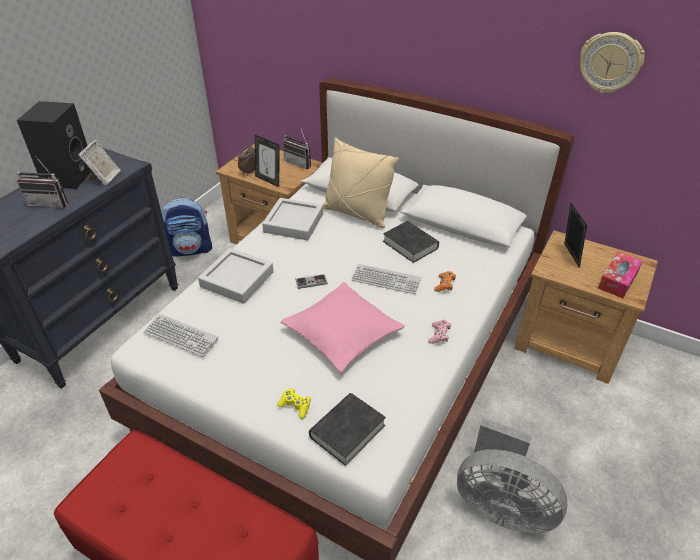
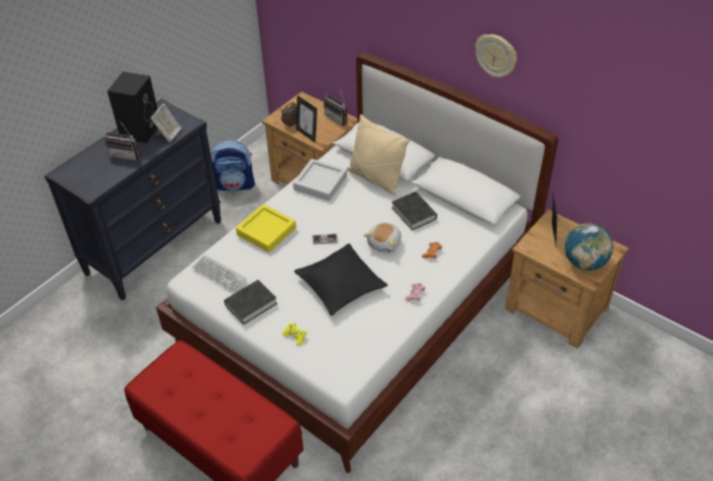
camera: 10 degrees right, 5 degrees up
(237, 279) = (266, 231): grey tray -> yellow tray
(342, 333) = (340, 285): pink pillow -> black pillow
(347, 431) = (328, 358): black book -> black book (251, 304)
(386, 280) = (385, 243): keyboard -> plush toy
(500, 505) = (453, 431): grey fan -> none
(610, 62) = (582, 86): wall clock -> wall clock (496, 55)
(618, 280) = (584, 262): tissue box -> globe

